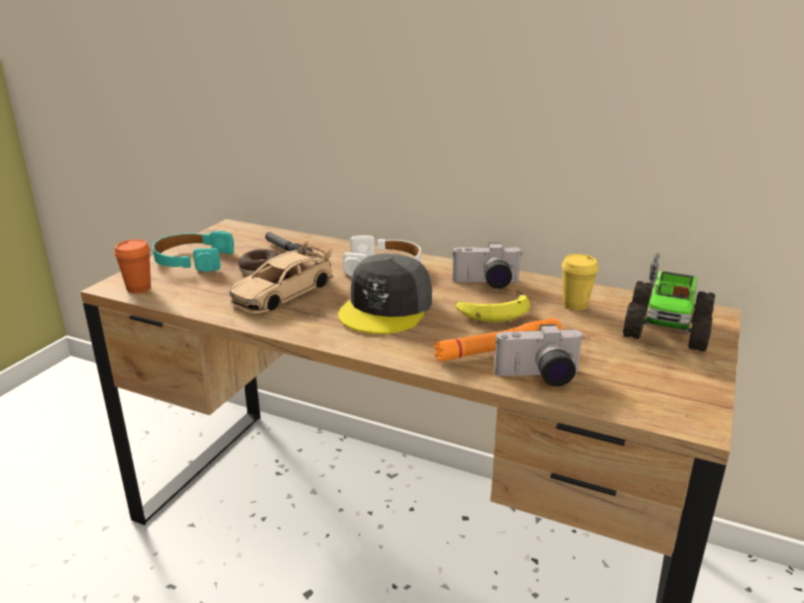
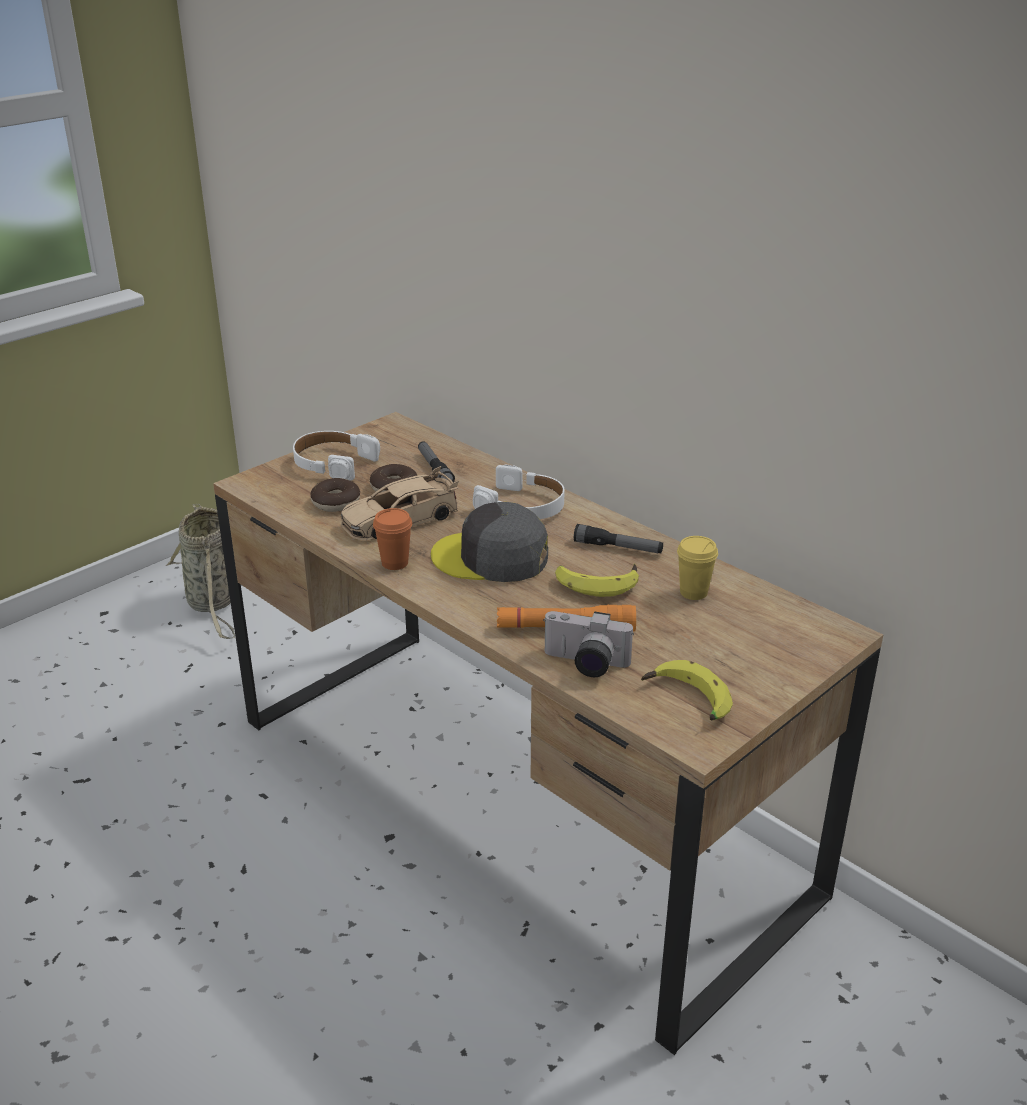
camera: 20 degrees right, 5 degrees up
(62, 423) = (213, 603): none -> basket
(139, 288) = (267, 489): orange cup -> orange cup (395, 563)
(192, 260) = (333, 463): turquoise headphones -> white headphones
(213, 288) = (336, 502): none -> donut
(387, 308) = (491, 557): grey cap -> grey cap turned 60 degrees clockwise
(486, 284) = (618, 548): camera -> flashlight
(652, 389) = (687, 701): none -> banana
(667, 329) = (770, 640): toy truck -> none

